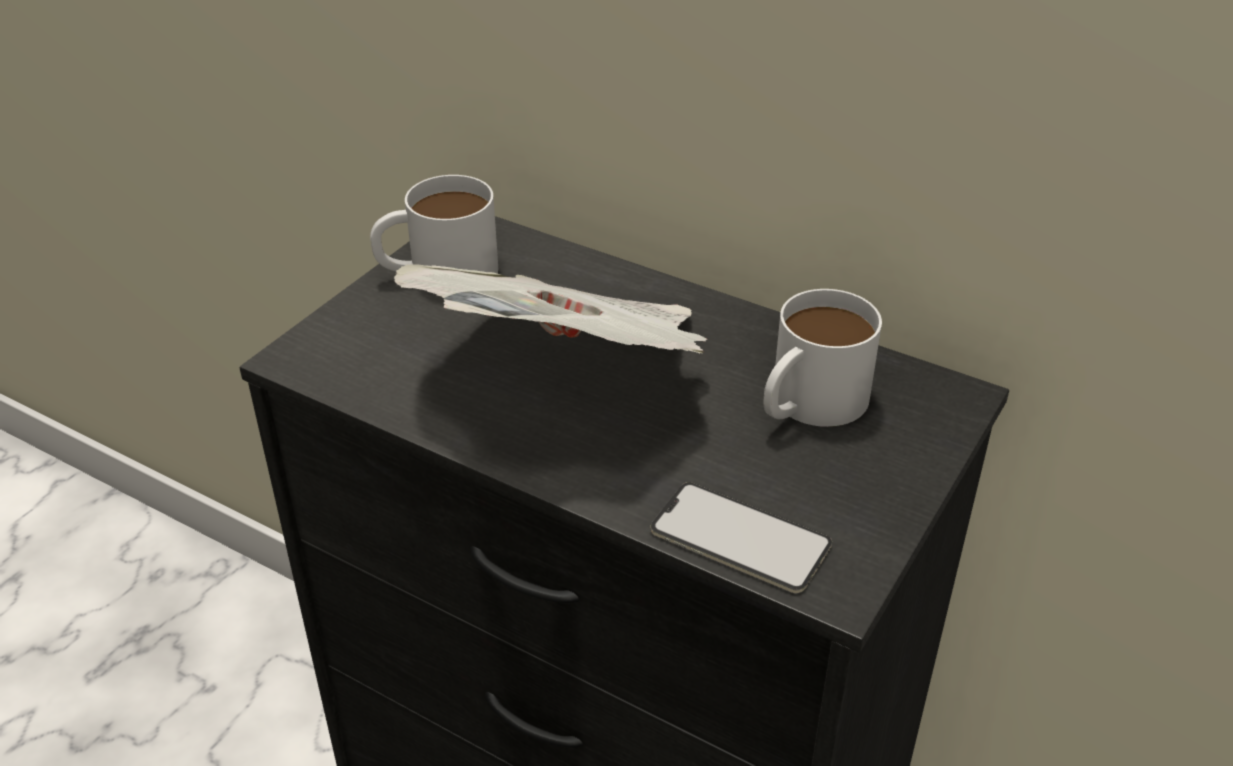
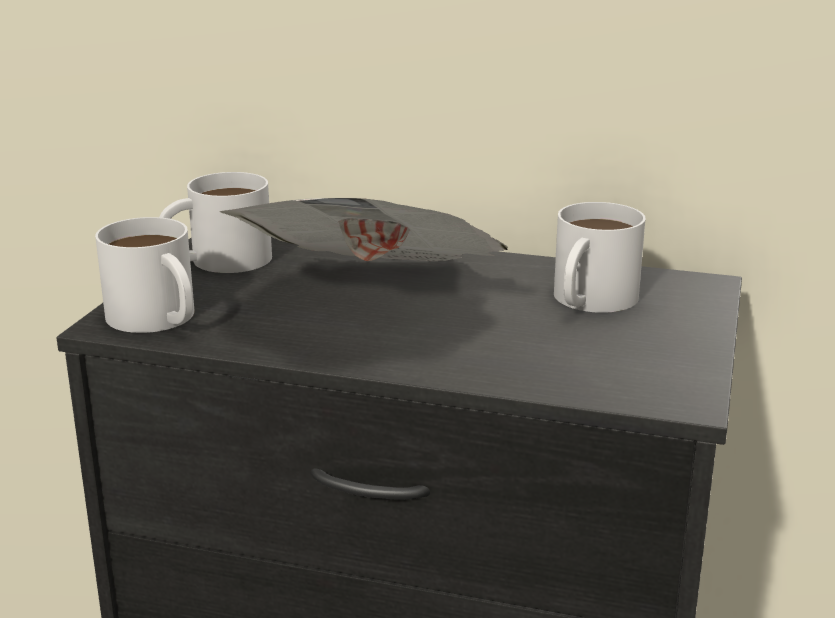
camera: 15 degrees left, 15 degrees down
(345, 359) = (159, 320): none -> white mug
(740, 537) = (585, 382): phone -> none

